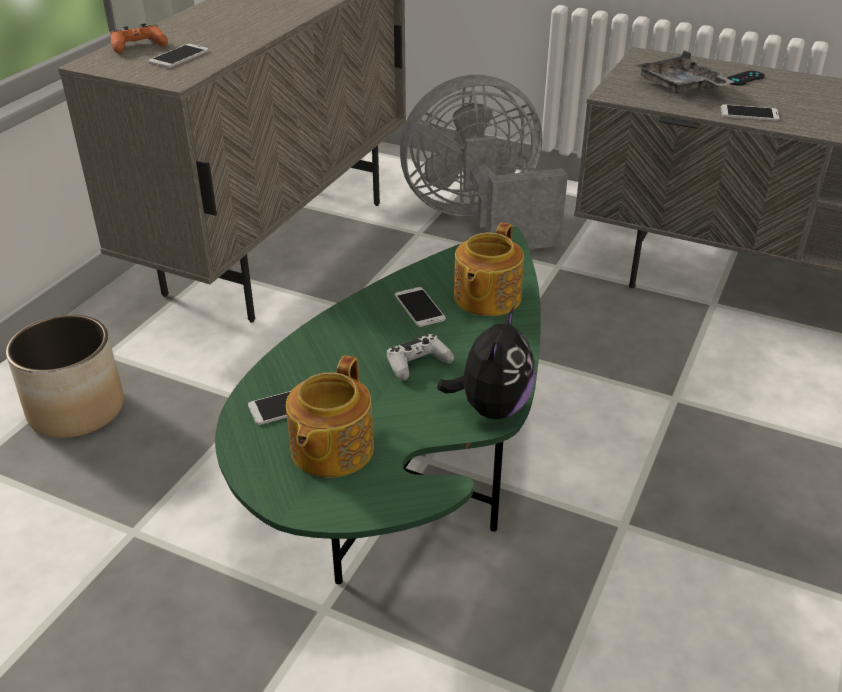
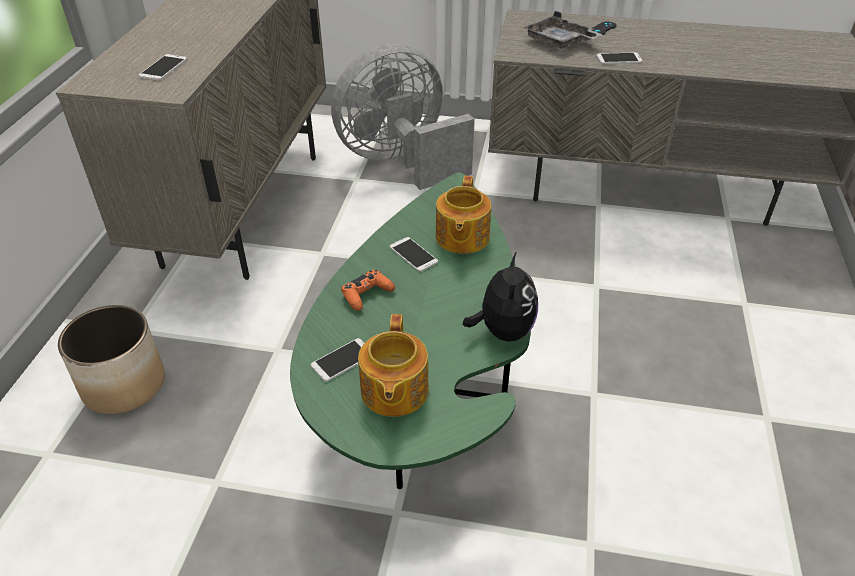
camera: 15 degrees left, 5 degrees up
(138, 46) = (120, 62): orange game controller -> orange game controller (367, 294)
(418, 363) = (431, 304): white game controller -> none

